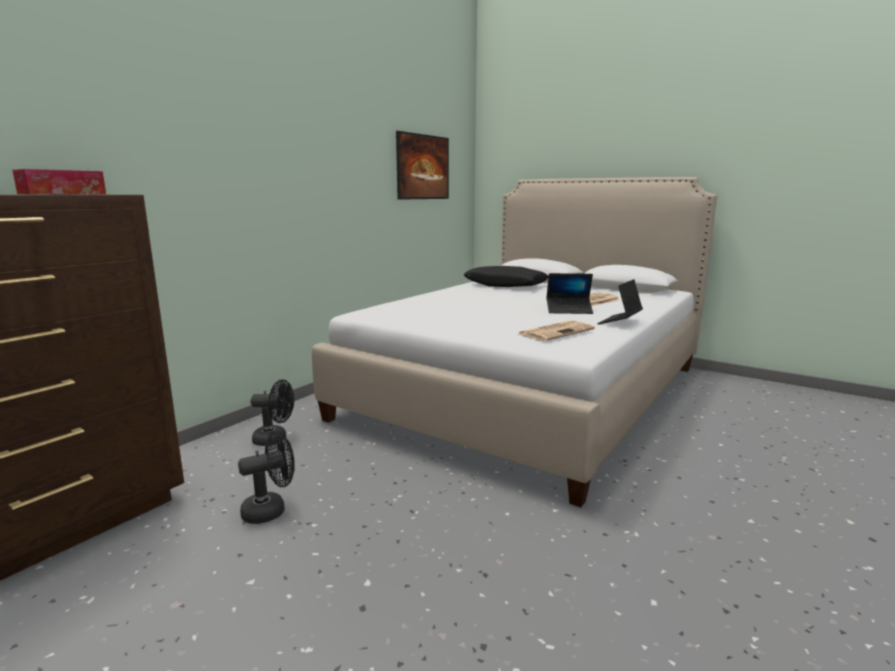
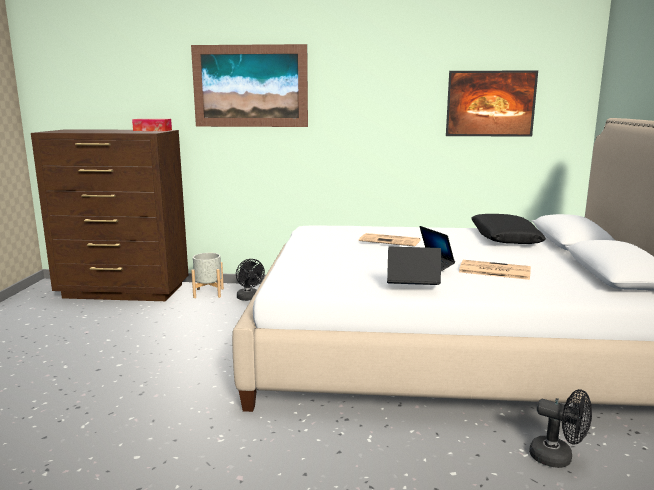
camera: 60 degrees right, 0 degrees up
(200, 125) = (250, 86): none -> picture
(204, 461) = (208, 293): none -> grey planter
(271, 510) = (171, 323): black fan -> black fan (558, 458)
(556, 332) = (332, 274): newspaper -> newspaper (391, 241)

